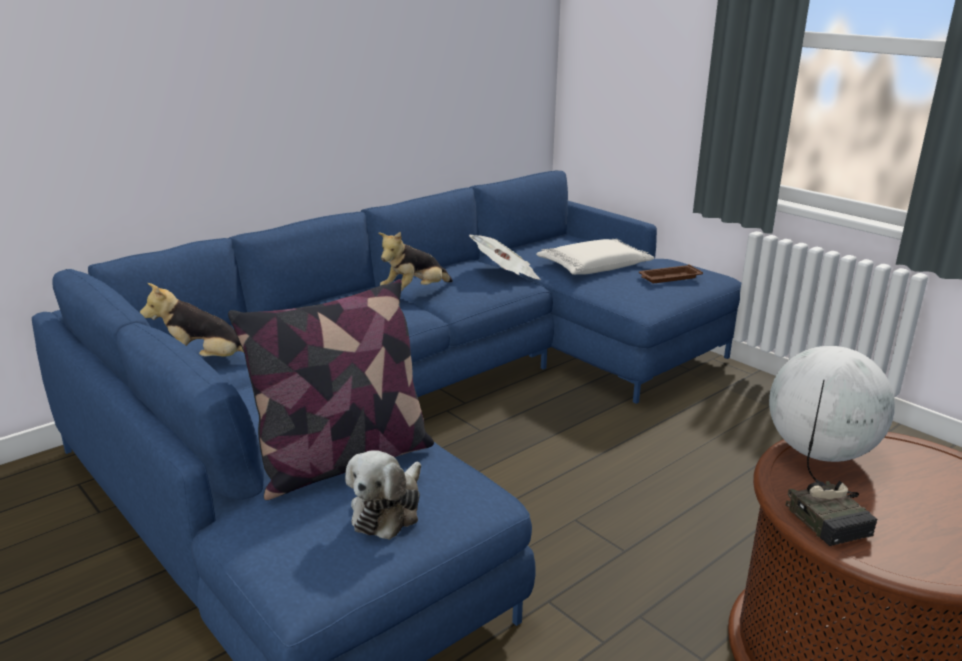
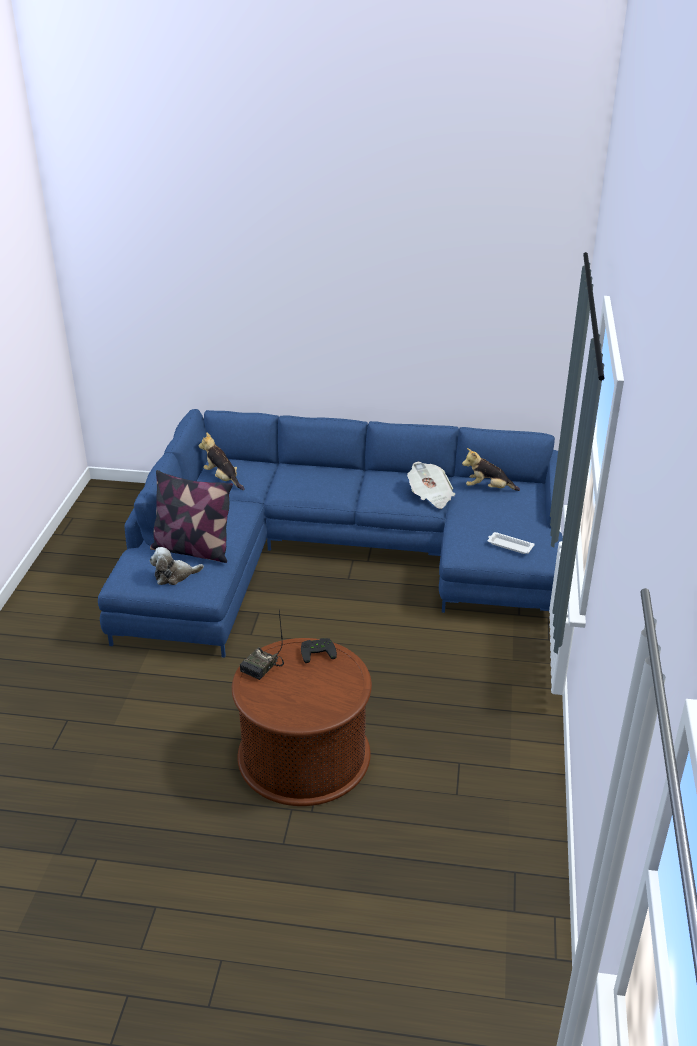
camera: 50 degrees right, 10 degrees up
(414, 293) = (360, 484): plush toy -> plush toy (488, 488)
(594, 264) = (492, 514): white pillow -> none
(668, 278) = (509, 545): brown tray -> white tray
(819, 452) = (317, 651): globe -> black game controller

